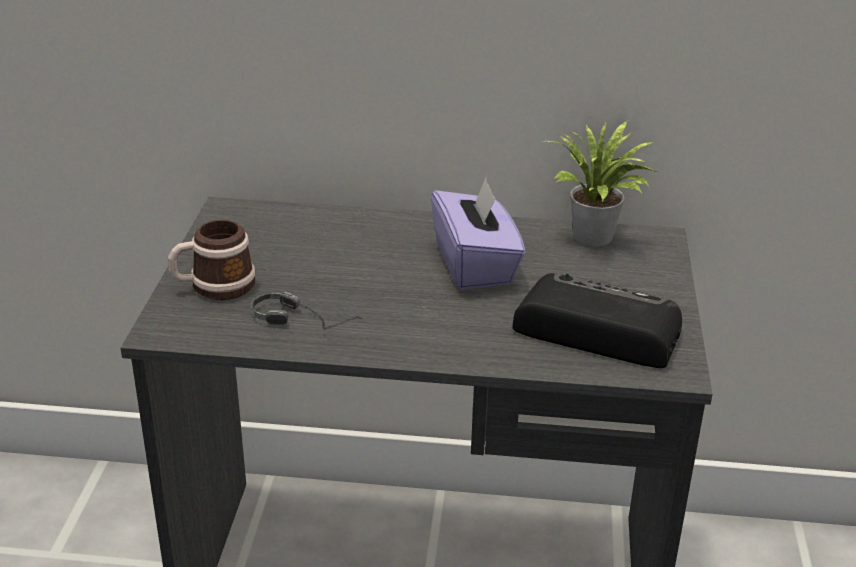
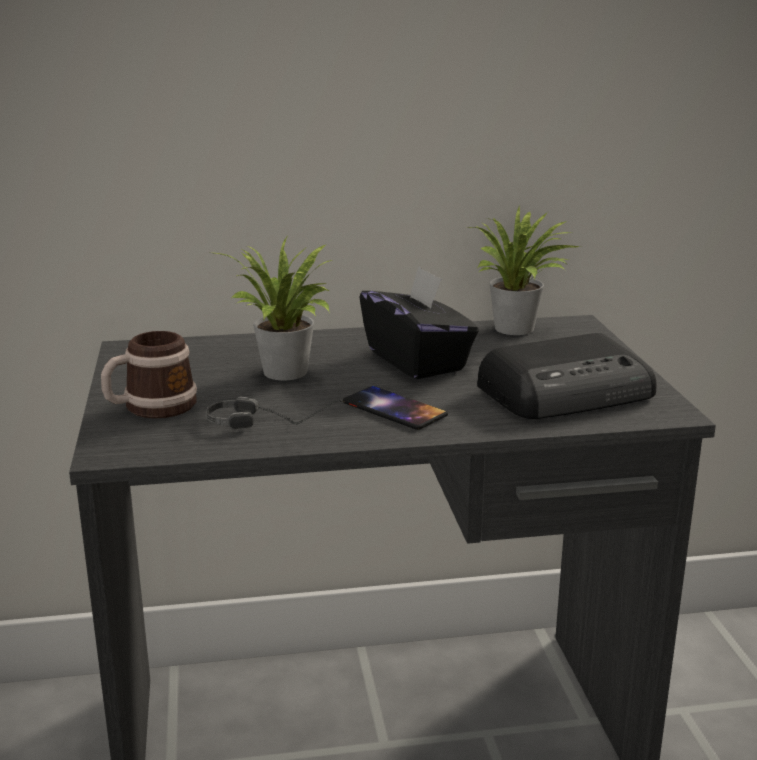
camera: 15 degrees left, 10 degrees down
(347, 264) = (285, 374): none -> potted plant
(421, 323) = (394, 409): none -> phone
(475, 265) = (417, 360): purple tissue box -> black tissue box
(595, 329) = (569, 392): radio -> radio turned 150 degrees clockwise

